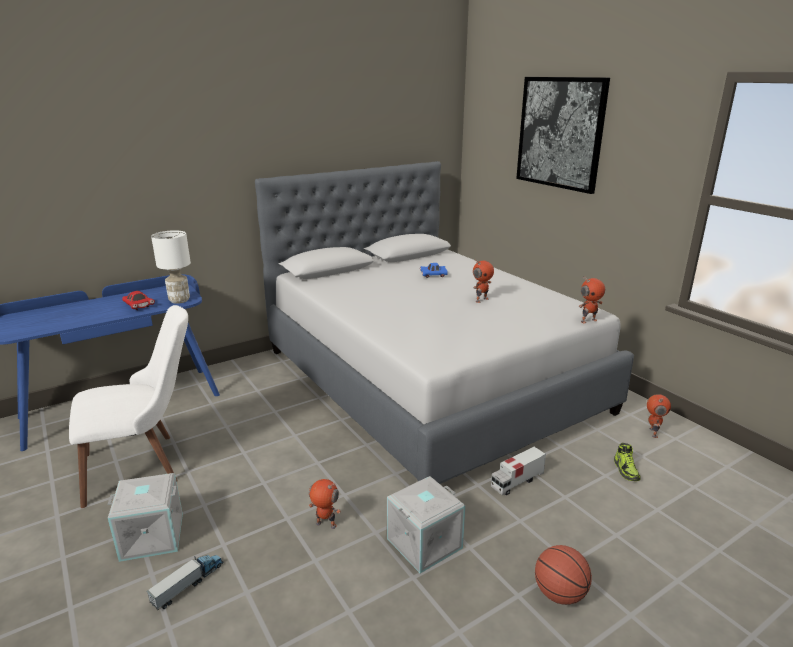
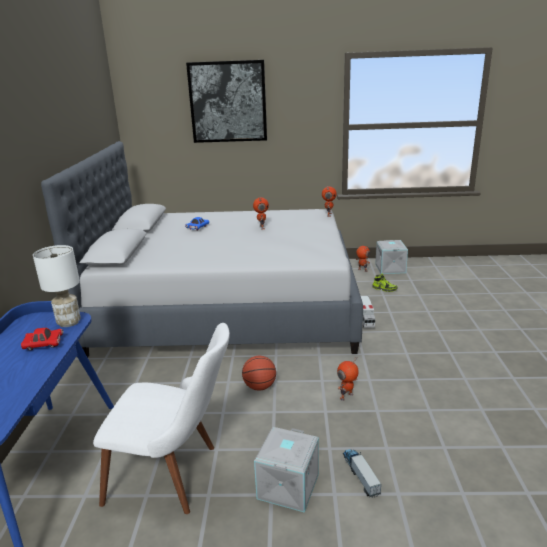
camera: 55 degrees left, 0 degrees up
(145, 464) = (176, 474): white chair -> white chair turned 90 degrees clockwise
(424, 542) = (391, 366): grey storage box -> grey storage box (389, 268)
(559, 594) = (456, 341): basketball -> basketball (259, 387)

